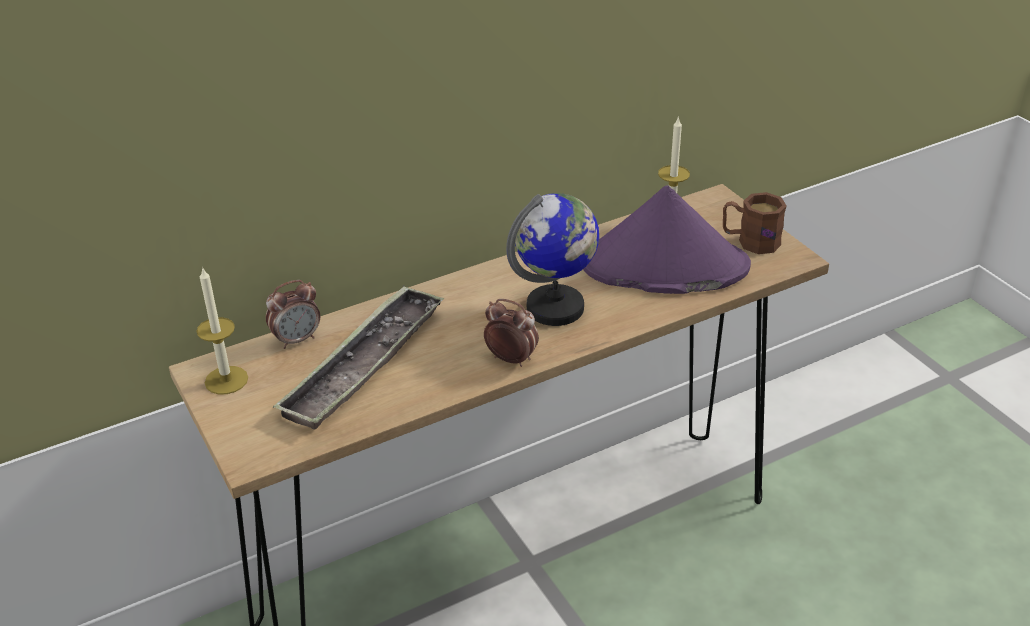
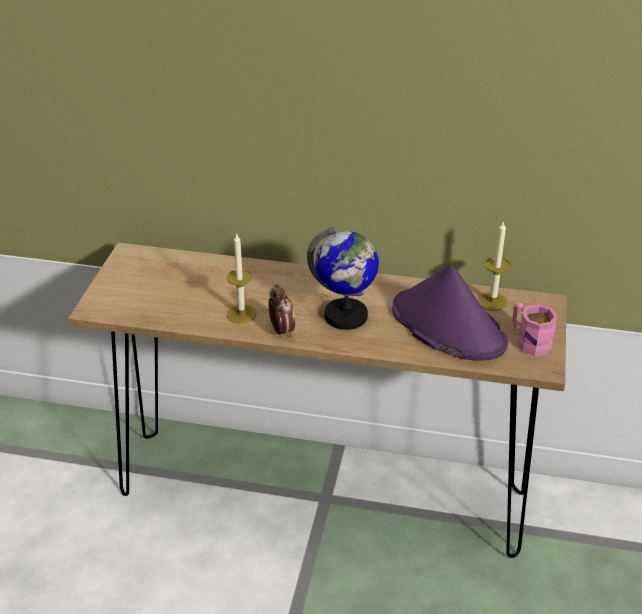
camera: 40 degrees right, 0 degrees up
(226, 380) = (132, 263): candle -> candle (241, 314)
(297, 339) = (190, 260): alarm clock -> none
(364, 364) = (204, 291): tray -> none
(750, 241) = (528, 341): brown mug -> pink mug

